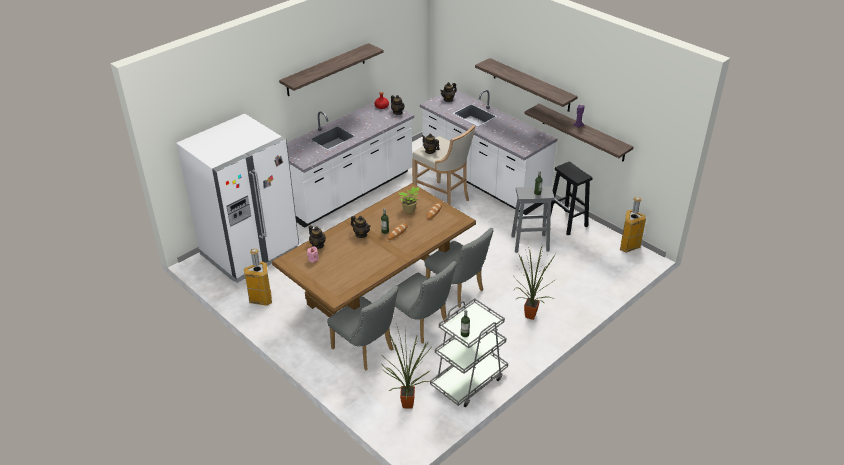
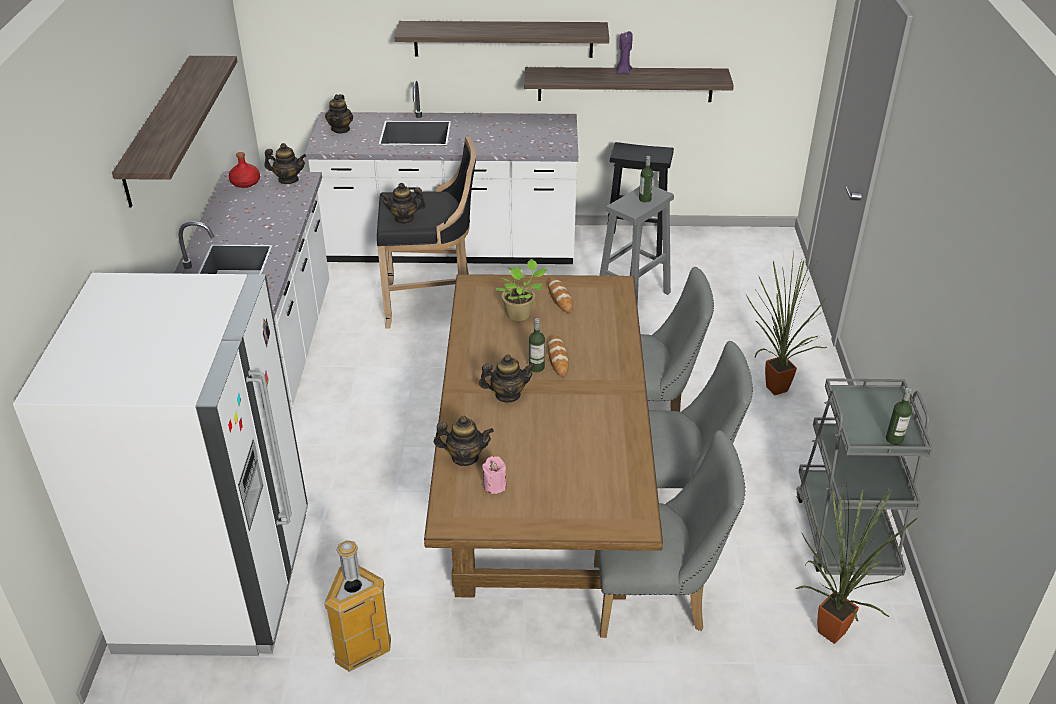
camera: 45 degrees left, 0 degrees up
(443, 199) = (432, 303): beige stool -> black stool
(628, 246) = (743, 236): trash can -> none

